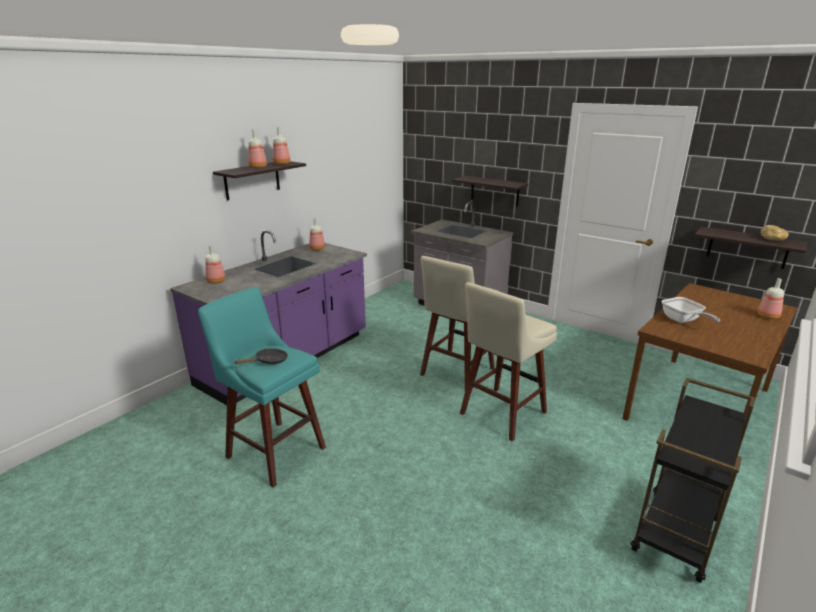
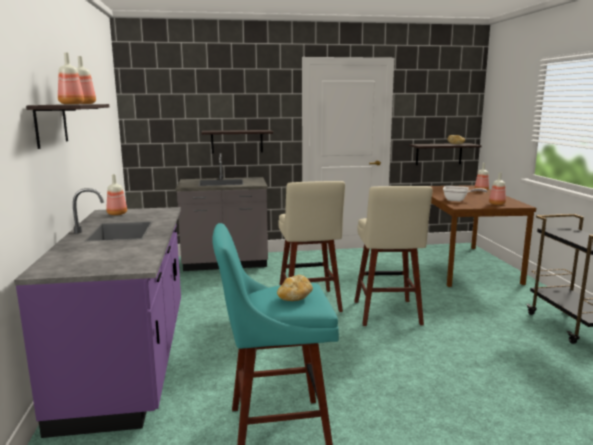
camera: 45 degrees left, 10 degrees down
(215, 281) = (69, 259): bottle -> bottle (497, 204)
(268, 361) = (295, 298): black frying pan -> bread

